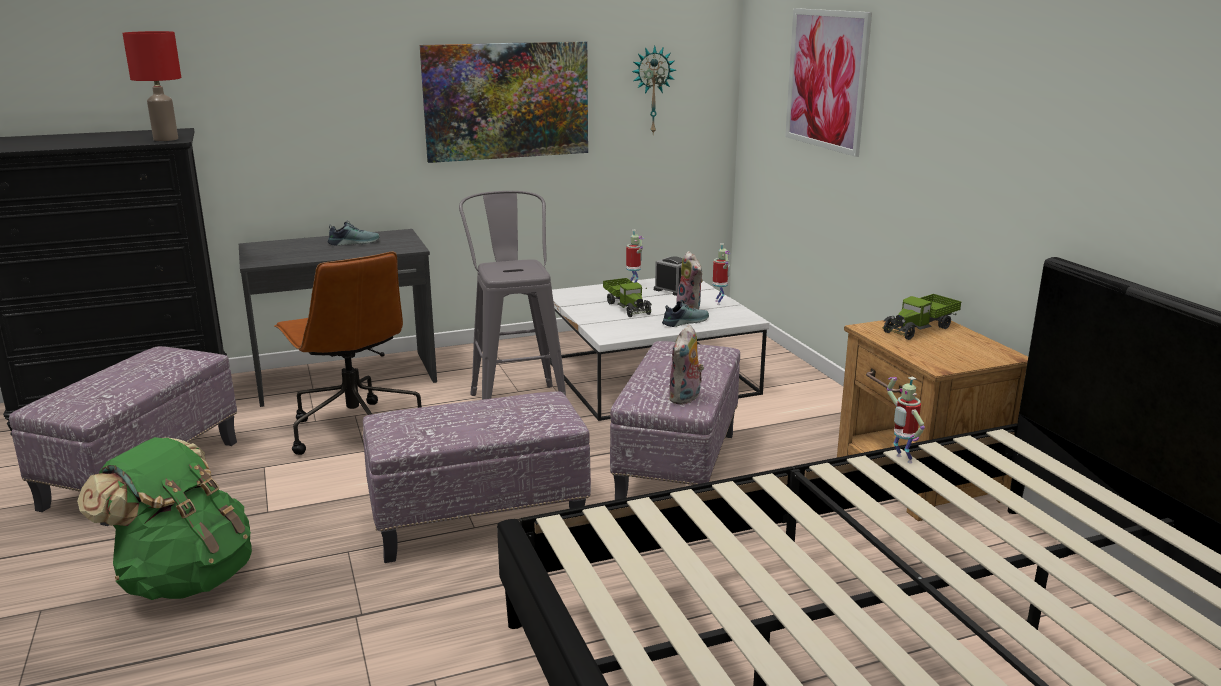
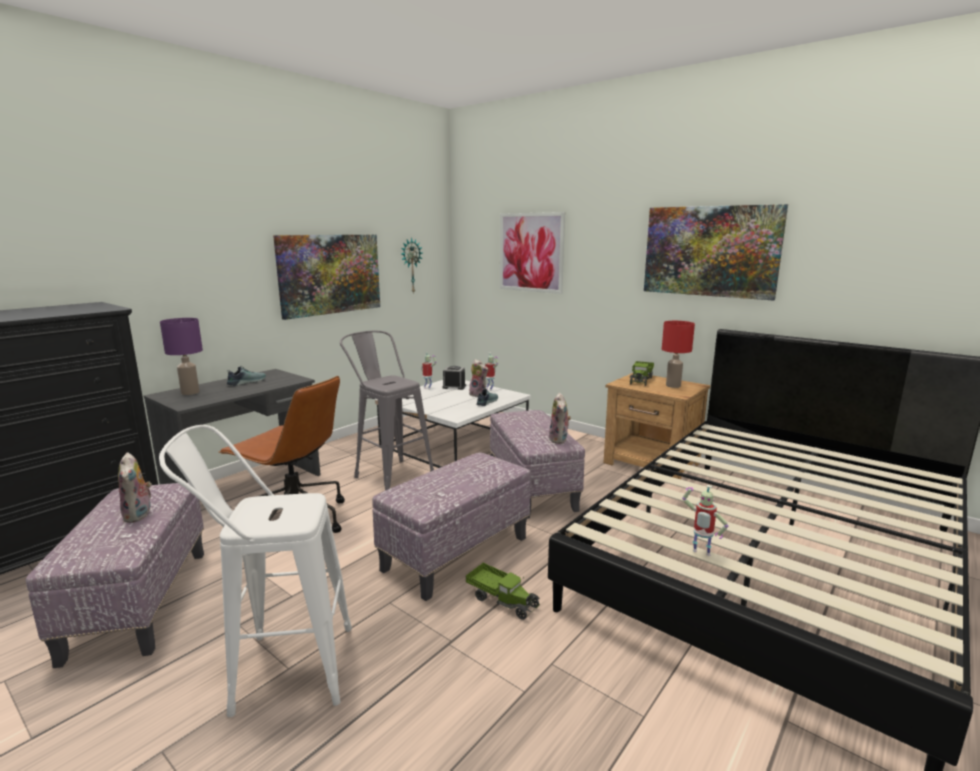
camera: 30 degrees left, 5 degrees down
(137, 378) = (139, 515): none -> plush toy
(165, 139) = (101, 309): red table lamp -> red table lamp (673, 386)
(185, 579) = (279, 669): green backpack -> white stool
(282, 247) = (190, 392): none -> purple table lamp
(627, 307) = (442, 400): toy truck -> toy truck (502, 600)
(901, 459) = (688, 447): toy robot -> toy robot (700, 554)
(1060, 105) = (710, 251): none -> picture

